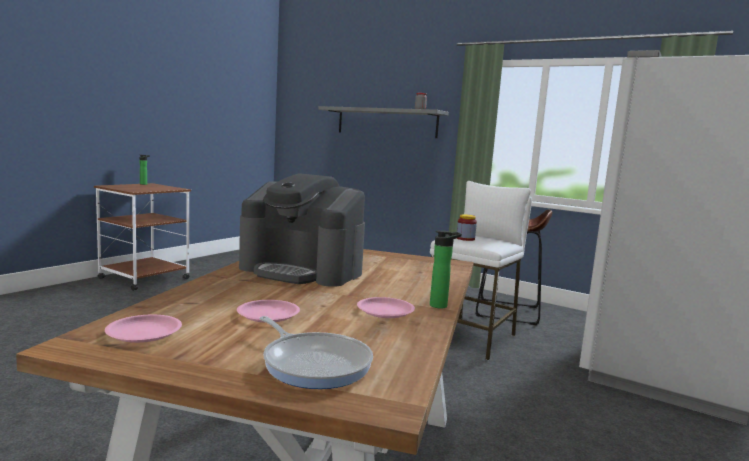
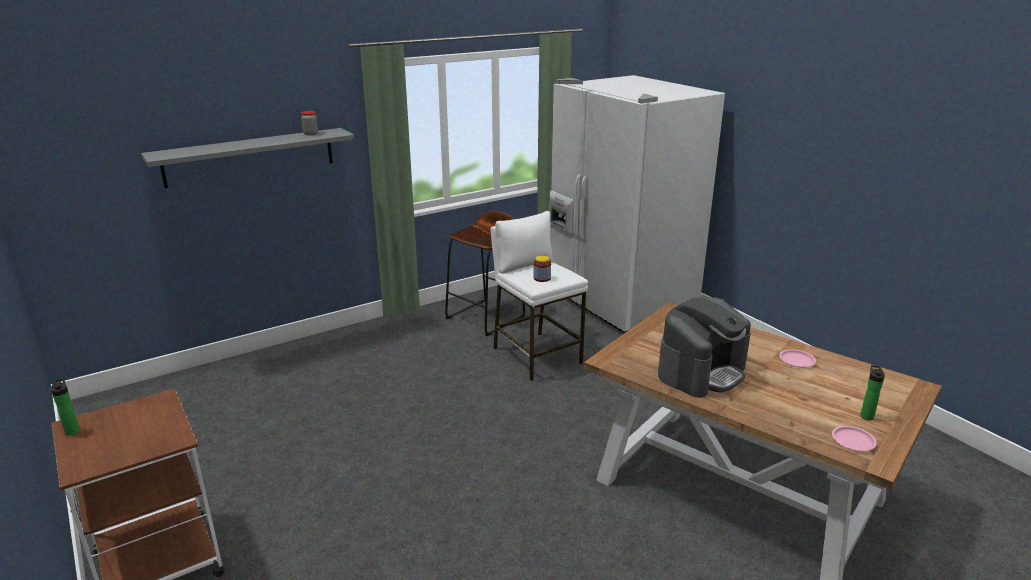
camera: 65 degrees left, 15 degrees up
(268, 315) = (811, 398): pink plate -> none
(314, 364) = (882, 395): frying pan -> none
(441, 305) = (782, 341): bottle -> bottle (866, 415)

